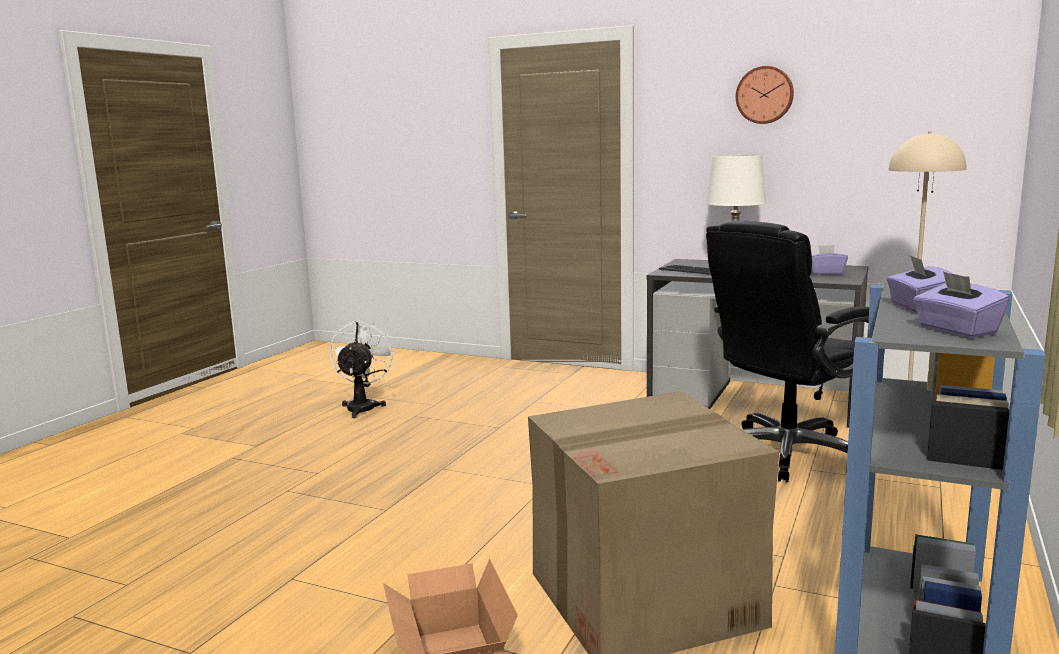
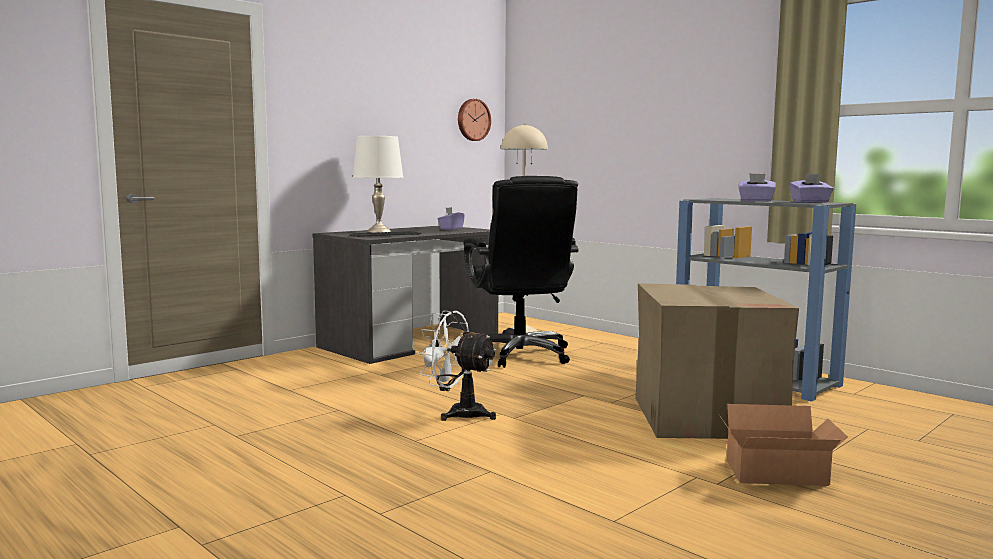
camera: 70 degrees left, 5 degrees down
(363, 406) = (144, 456): white fan -> white fan (458, 413)
(765, 95) = (370, 89): wall clock -> wall clock (473, 120)

